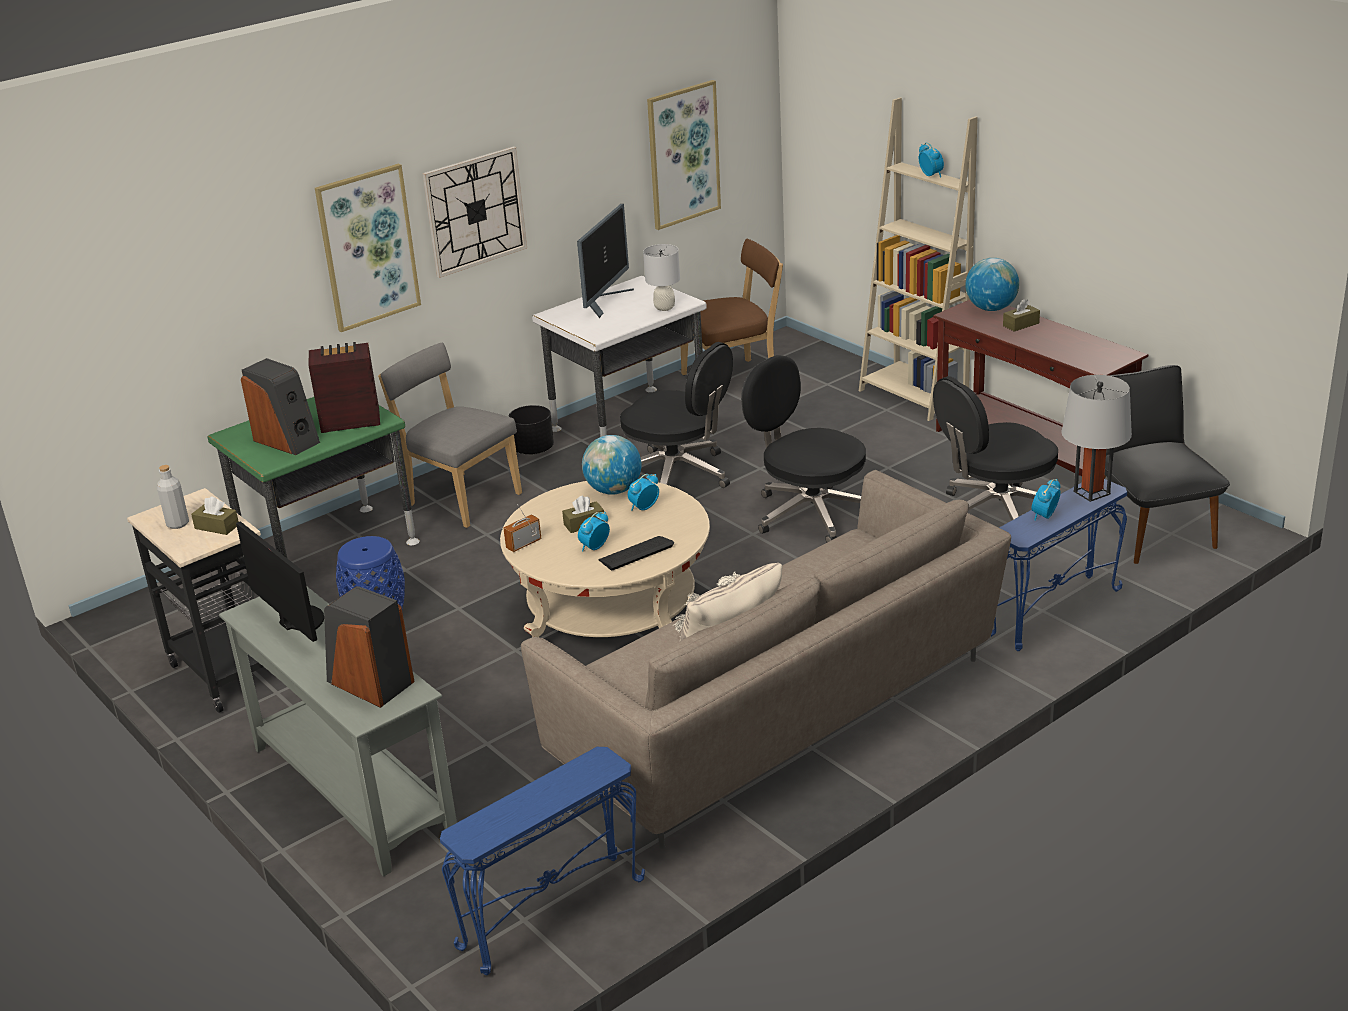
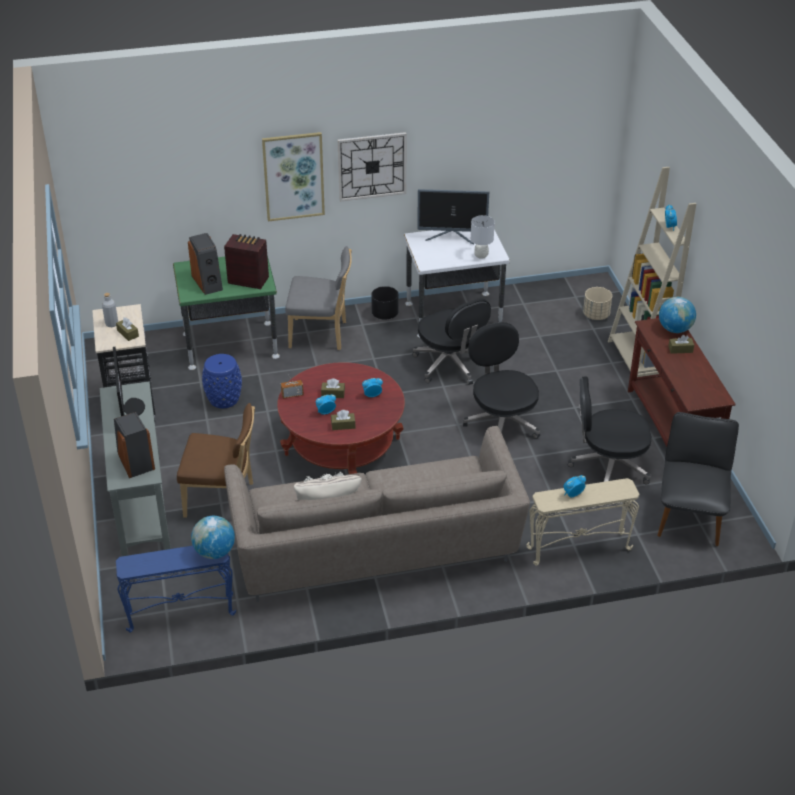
camera: 25 degrees right, 10 degrees up
(460, 498) = (321, 335): grey chair -> grey chair turned 120 degrees clockwise
(604, 301) = (452, 237): monitor -> monitor turned 45 degrees clockwise
(612, 612) = (342, 446): beige coffee table -> red coffee table
(613, 490) = (366, 376): globe -> globe (214, 552)
(636, 553) = (343, 425): keyboard -> brown tissue box
(683, 154) = (537, 153): picture -> none
(734, 379) = (540, 304): brown chair -> brown chair (223, 500)
(817, 370) = (596, 315): none -> beige planter
(1054, 613) = (579, 549): blue side table -> beige side table
(1091, 492) = (616, 489): grey table lamp -> none

